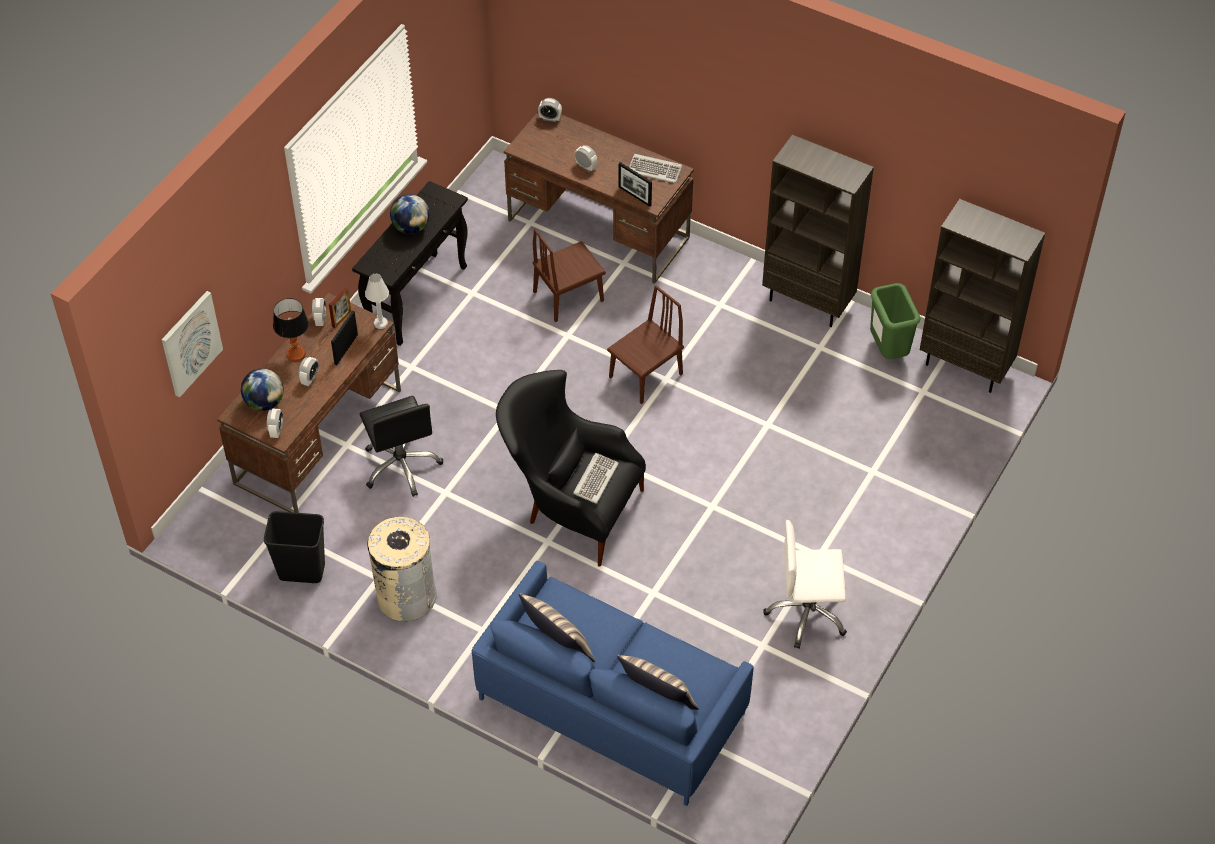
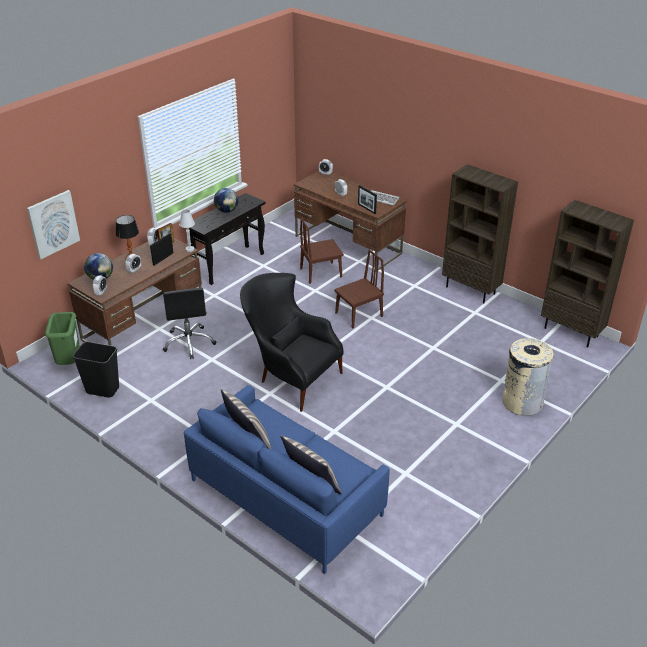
camera: 10 degrees right, 15 degrees down
(406, 596) = (165, 412): beige trash can -> beige trash can (522, 402)
(595, 479) = (305, 349): keyboard -> none
(807, 613) = (442, 457): white office chair -> none
(887, 350) = (519, 318): green trash can -> green trash can (69, 362)

